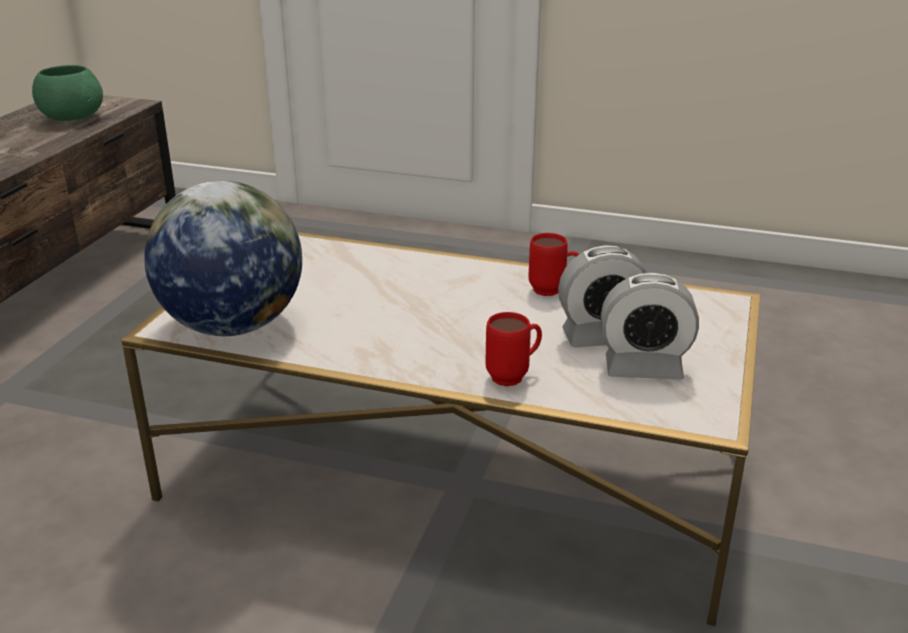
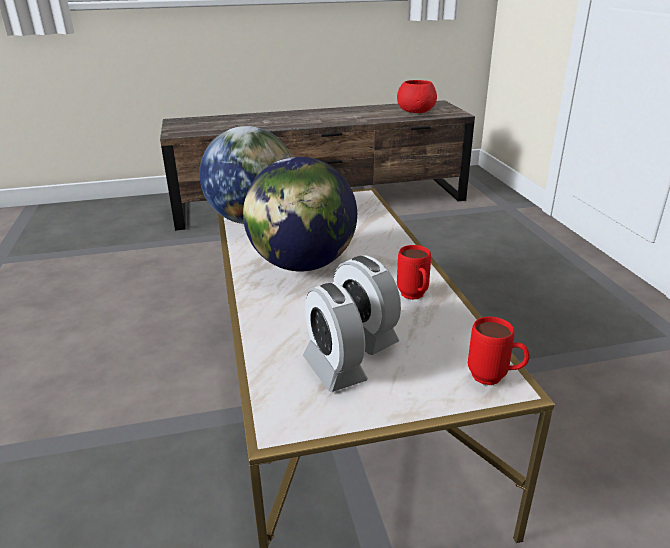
camera: 60 degrees right, 0 degrees up
(71, 118) = (416, 112): green bowl -> red bowl
(411, 327) = (303, 264): none -> globe
(514, 376) = (272, 317): red mug -> red mug (494, 379)

